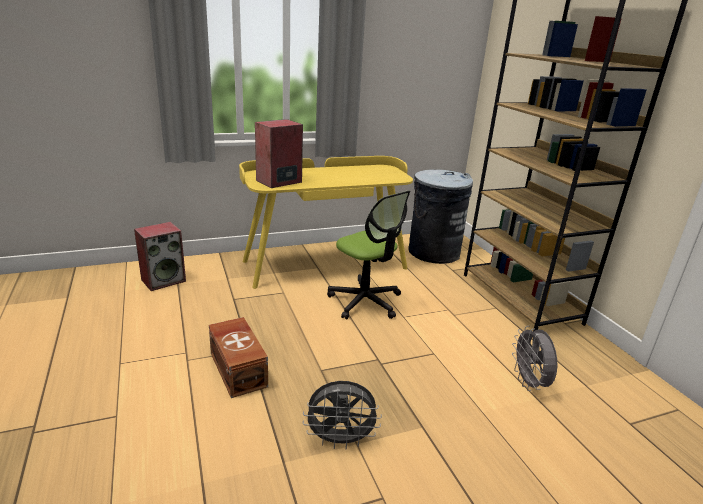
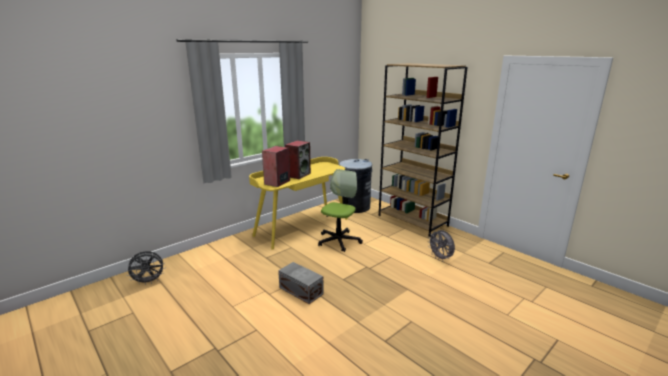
camera: 20 degrees left, 5 degrees down
(164, 280) = (213, 258): speaker -> speaker (298, 175)
(239, 369) = (301, 290): brown storage box -> grey storage box
(340, 440) = (376, 305): grey fan -> grey fan (149, 281)
(365, 301) = (339, 241): office chair -> office chair turned 90 degrees counterclockwise

